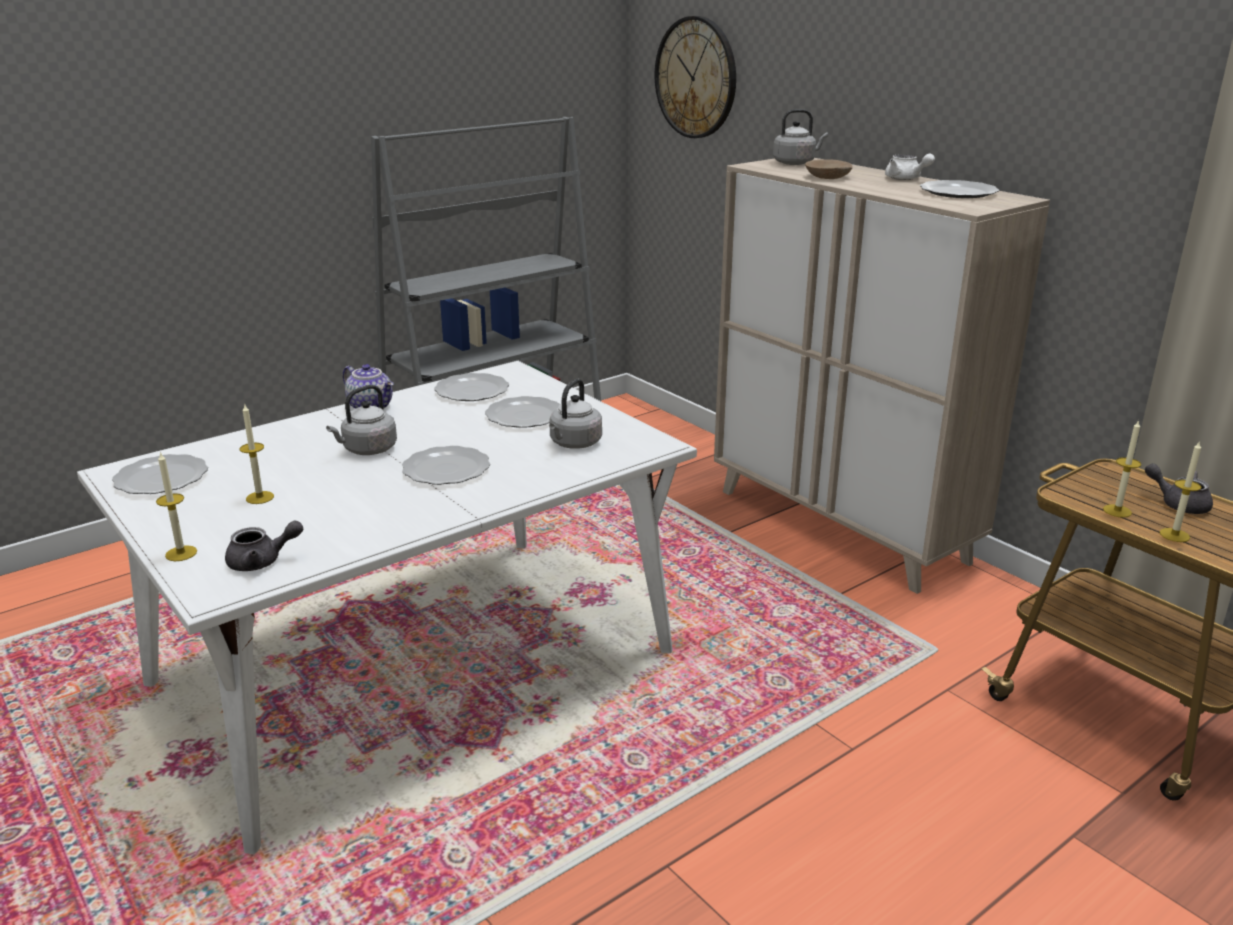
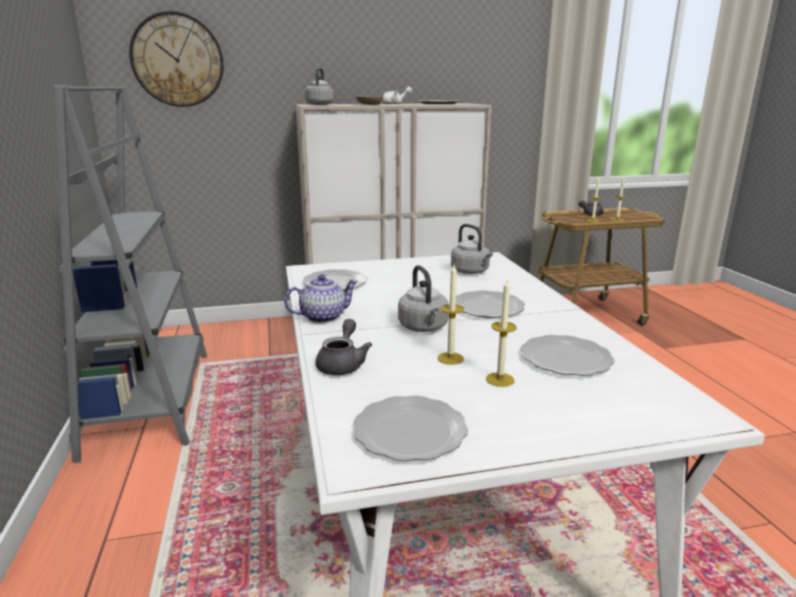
camera: 65 degrees left, 5 degrees down
(181, 553) = (618, 427): candle -> candle (450, 358)
(262, 561) = (642, 388): grey teapot -> grey teapot (342, 364)
(524, 415) = (405, 276): plate -> plate (564, 359)

